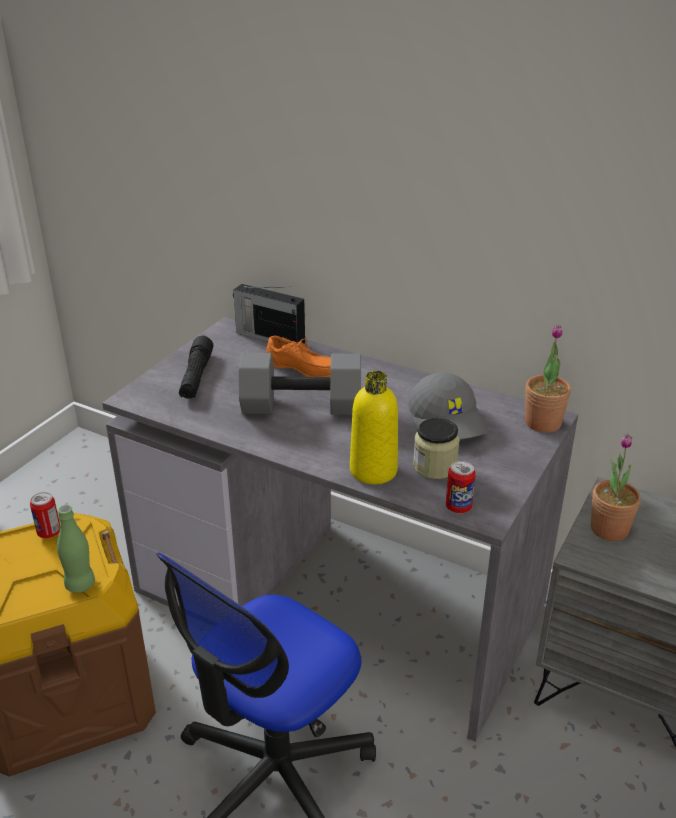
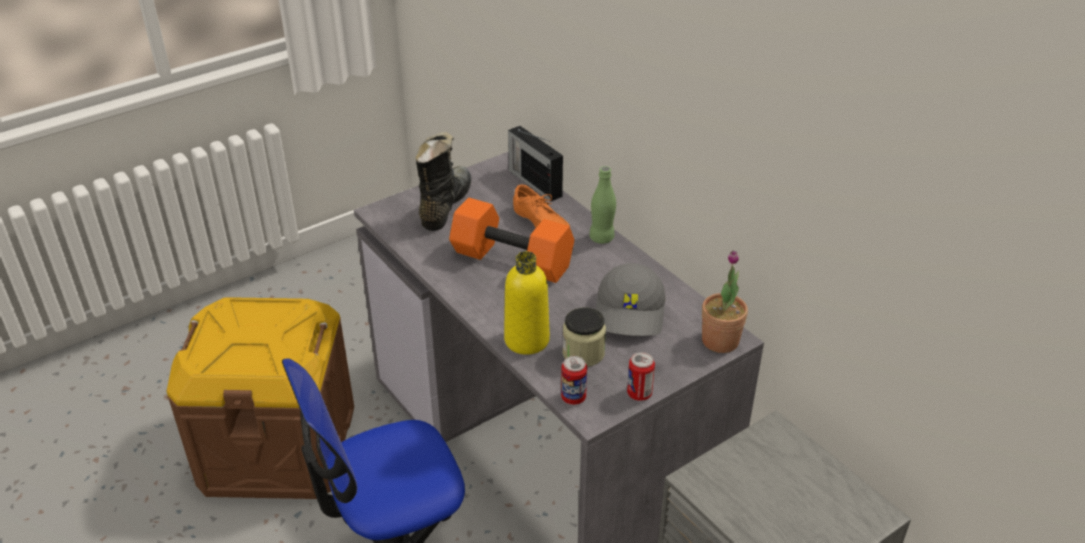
camera: 25 degrees right, 5 degrees up
(49, 532) = (280, 310): can -> can (639, 393)
(80, 584) = (277, 362): green bottle -> green bottle (601, 238)
(196, 376) = (444, 205): black flashlight -> black boot
(300, 407) = (510, 260): grey dumbbell -> orange dumbbell
(609, 529) = (743, 464): potted plant -> none

